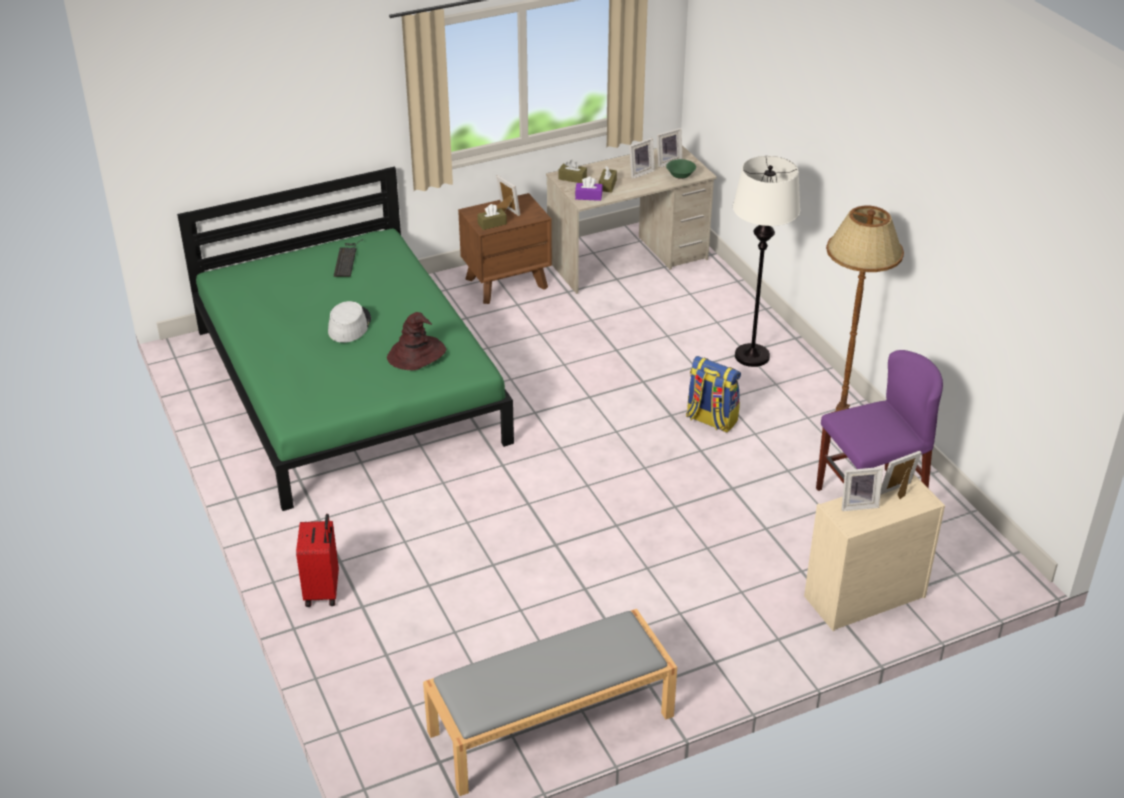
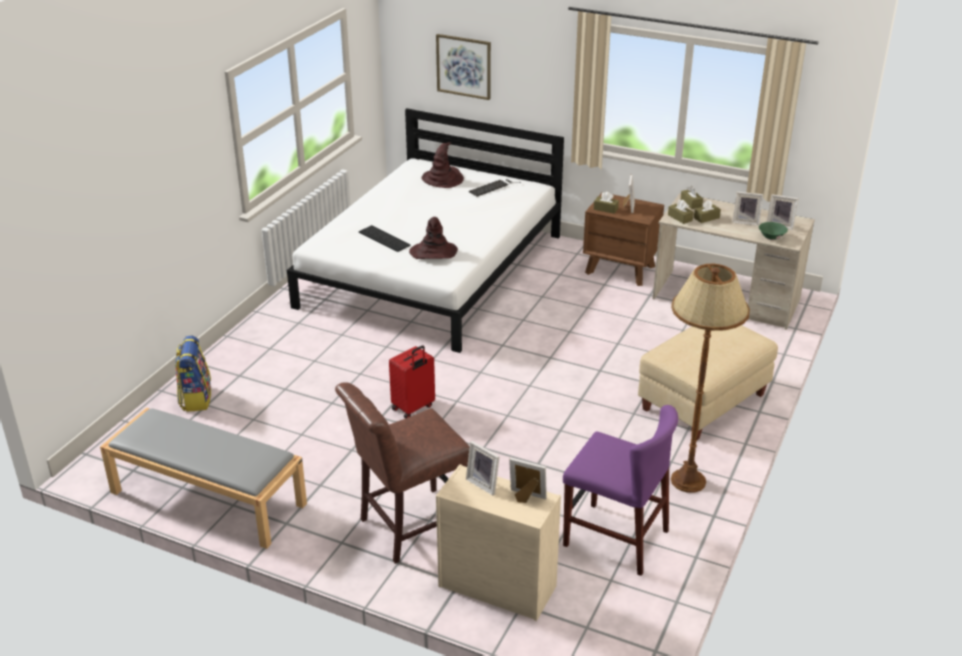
camera: 50 degrees right, 5 degrees down
(250, 131) = (464, 66): none -> picture
(280, 277) = (443, 179): none -> brown hat
(323, 591) = (237, 356): red suitcase -> red suitcase (413, 408)
(346, 369) = (385, 238): none -> keyboard
(349, 325) = (428, 219): grey hat -> none
(349, 384) = (433, 270): green bed -> white bed
(588, 196) = (680, 218): purple tissue box -> brown tissue box
(710, 420) = (601, 418): backpack -> backpack (195, 398)
(737, 608) = (409, 527): none -> brown chair
(752, 356) = (704, 402): white floor lamp -> beige ottoman

